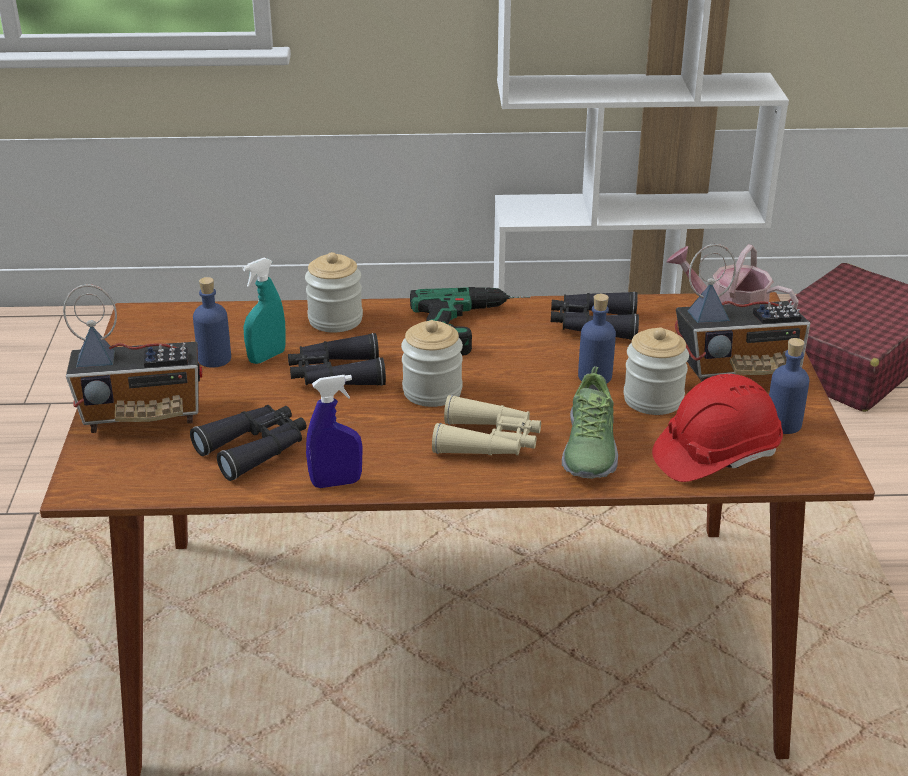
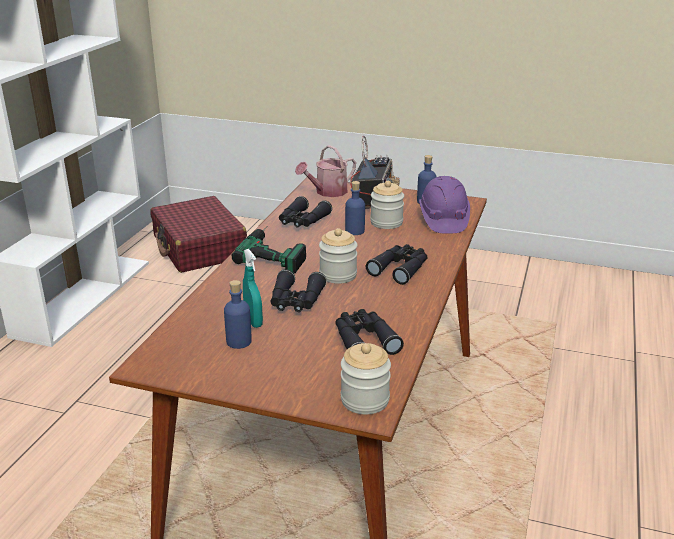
camera: 70 degrees left, 5 degrees down
(143, 416) = (295, 379): radio -> none
(335, 320) = (226, 291): jar -> jar (365, 400)
(336, 483) = (416, 318): blue spray bottle -> none
(489, 442) = (400, 269): beige binoculars -> black binoculars
(588, 449) = (421, 246): shoe -> none
(715, 455) = (443, 220): red hard hat -> purple hard hat

